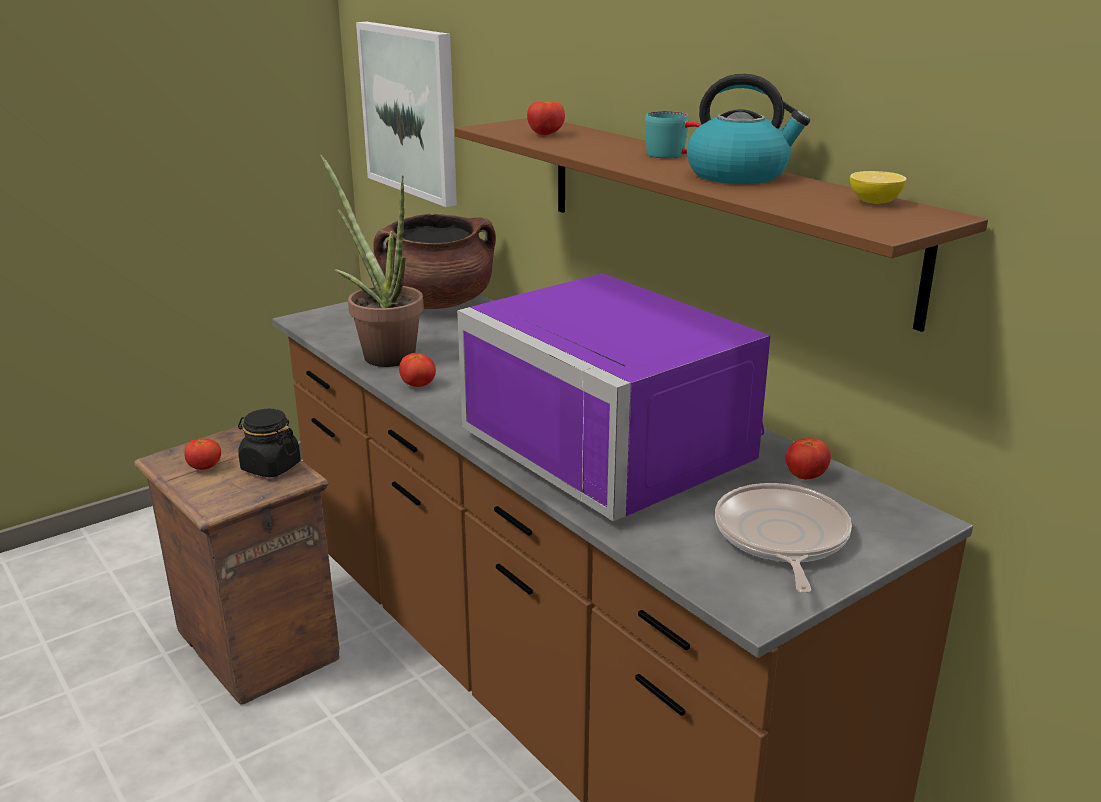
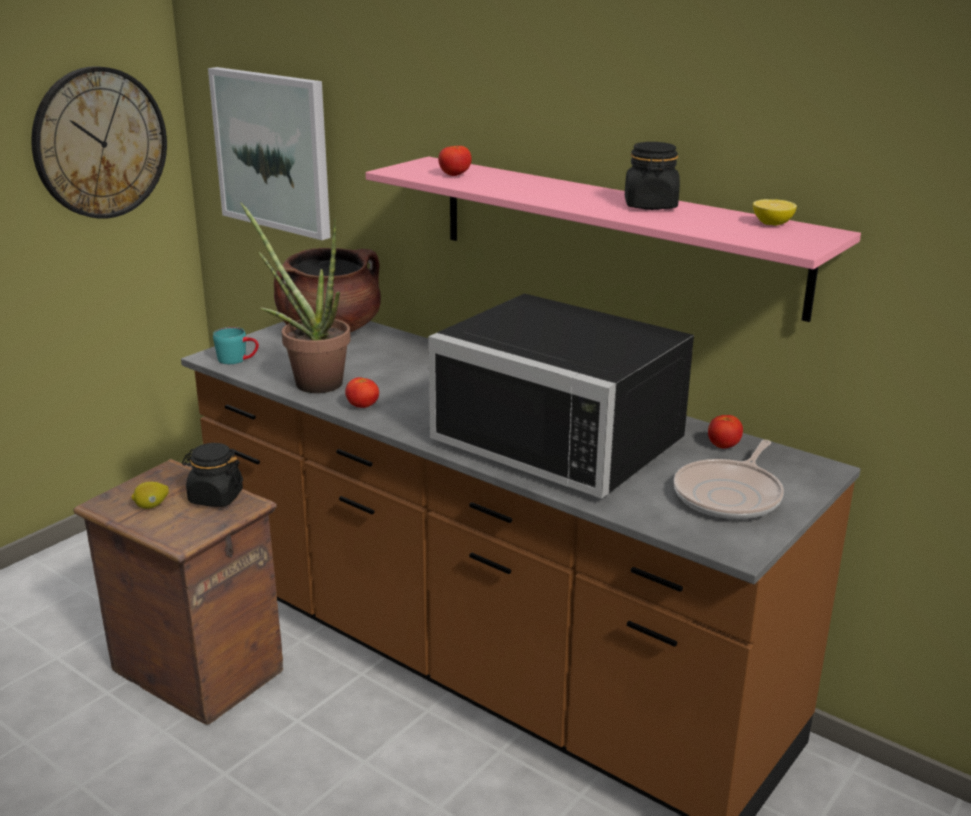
camera: 15 degrees left, 0 degrees up
(205, 468) = (151, 506): tomato -> lemon
(247, 96) = (100, 143): none -> wall clock
(623, 445) = (568, 438): purple microwave -> black microwave
(674, 155) = (582, 190): turquoise mug -> turquoise mug (238, 359)
(714, 209) = (614, 233): brown shelf -> pink shelf
(739, 175) = (650, 206): kettle -> black jar
(781, 538) = (730, 495): frying pan -> frying pan turned 135 degrees counterclockwise

